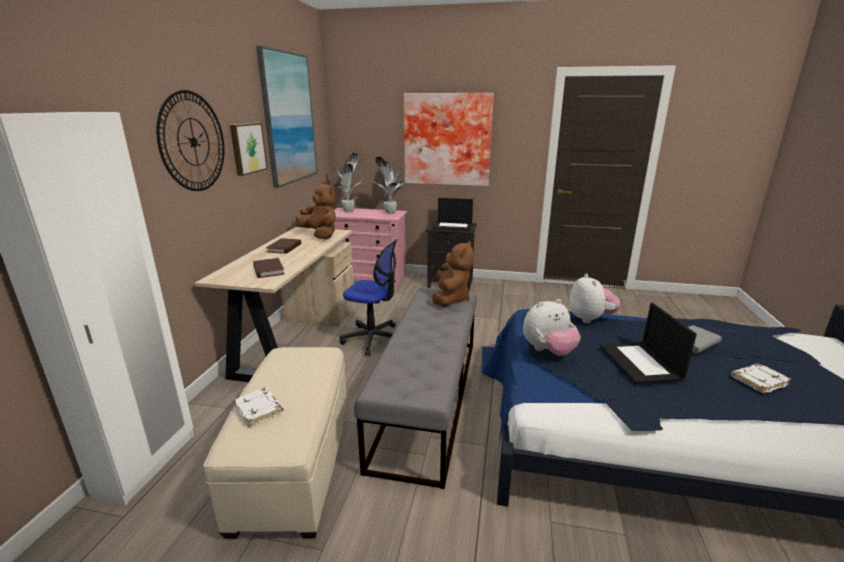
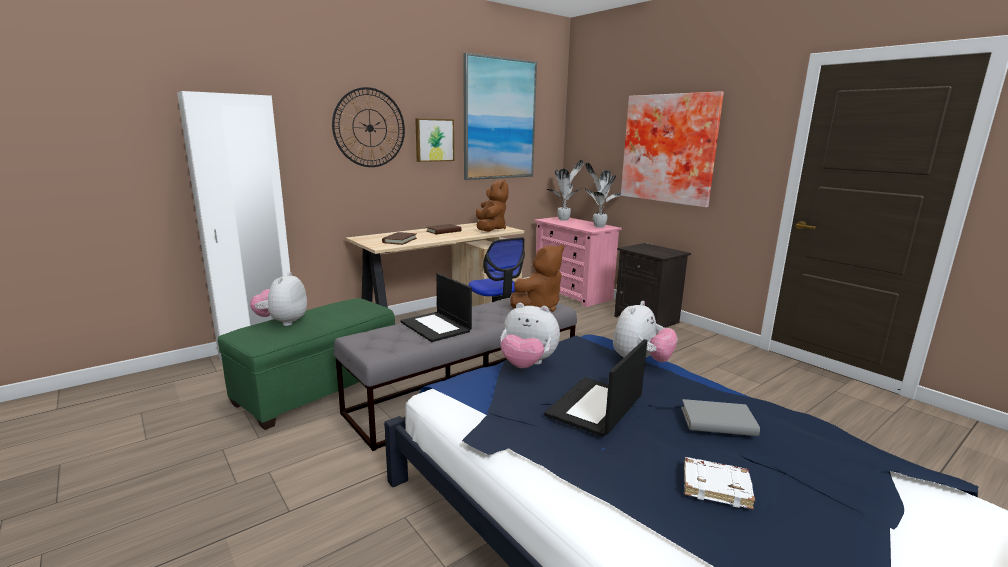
camera: 40 degrees right, 5 degrees down
(260, 409) = (283, 322): white book -> plush toy
(294, 464) = (318, 388): beige ottoman -> green ottoman
(453, 226) = (654, 250): laptop -> laptop (436, 327)

